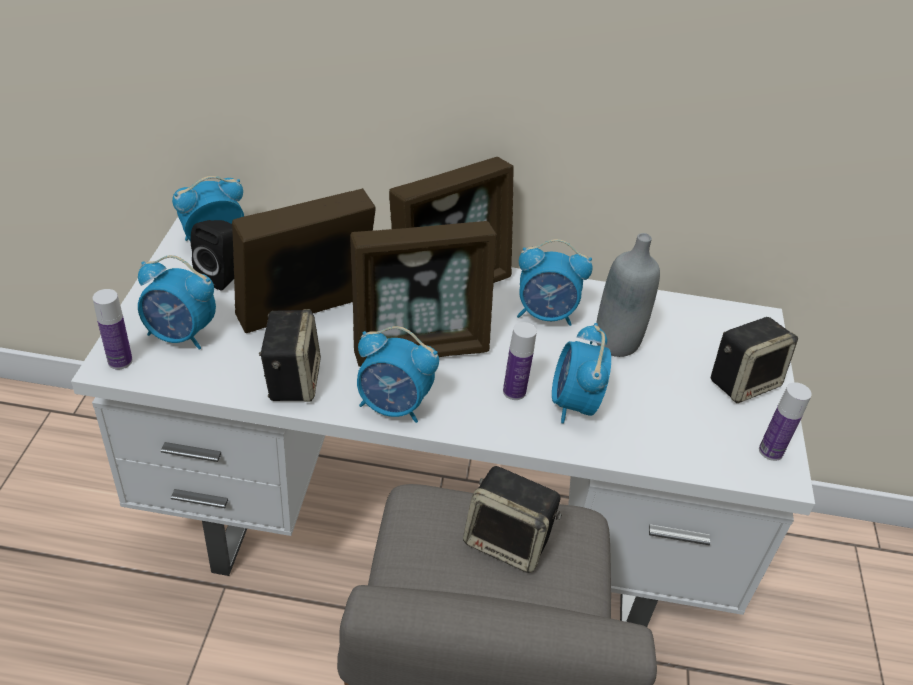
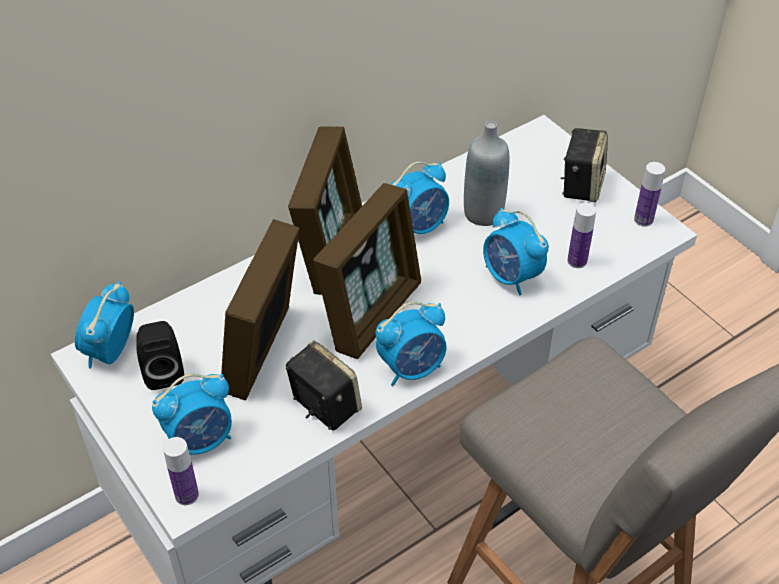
camera: 40 degrees left, 5 degrees up
(509, 542) = (574, 395): speaker -> none
(514, 391) = (468, 297): bottle -> bottle (577, 261)

